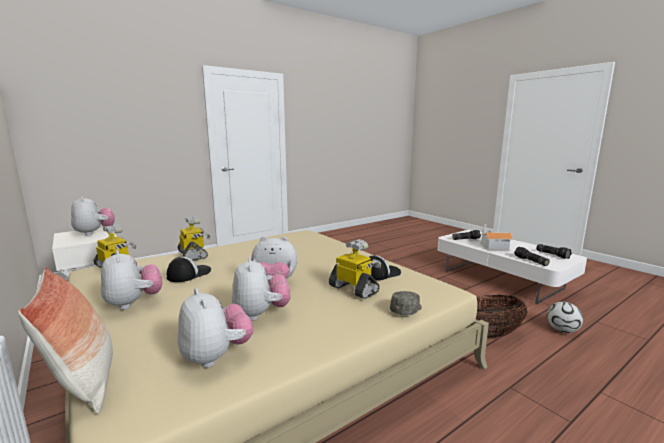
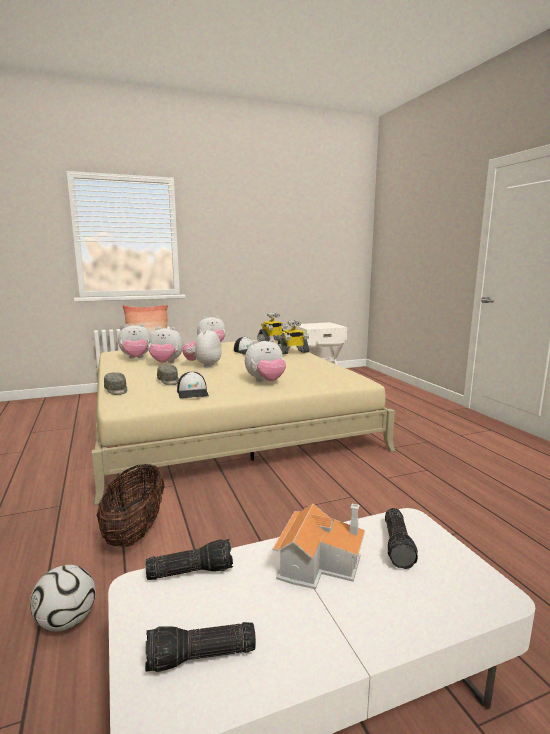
camera: 105 degrees right, 0 degrees up
(94, 233) = (326, 326): plush toy -> plush toy (266, 382)
(354, 289) = (169, 381): toy robot -> grey cap

